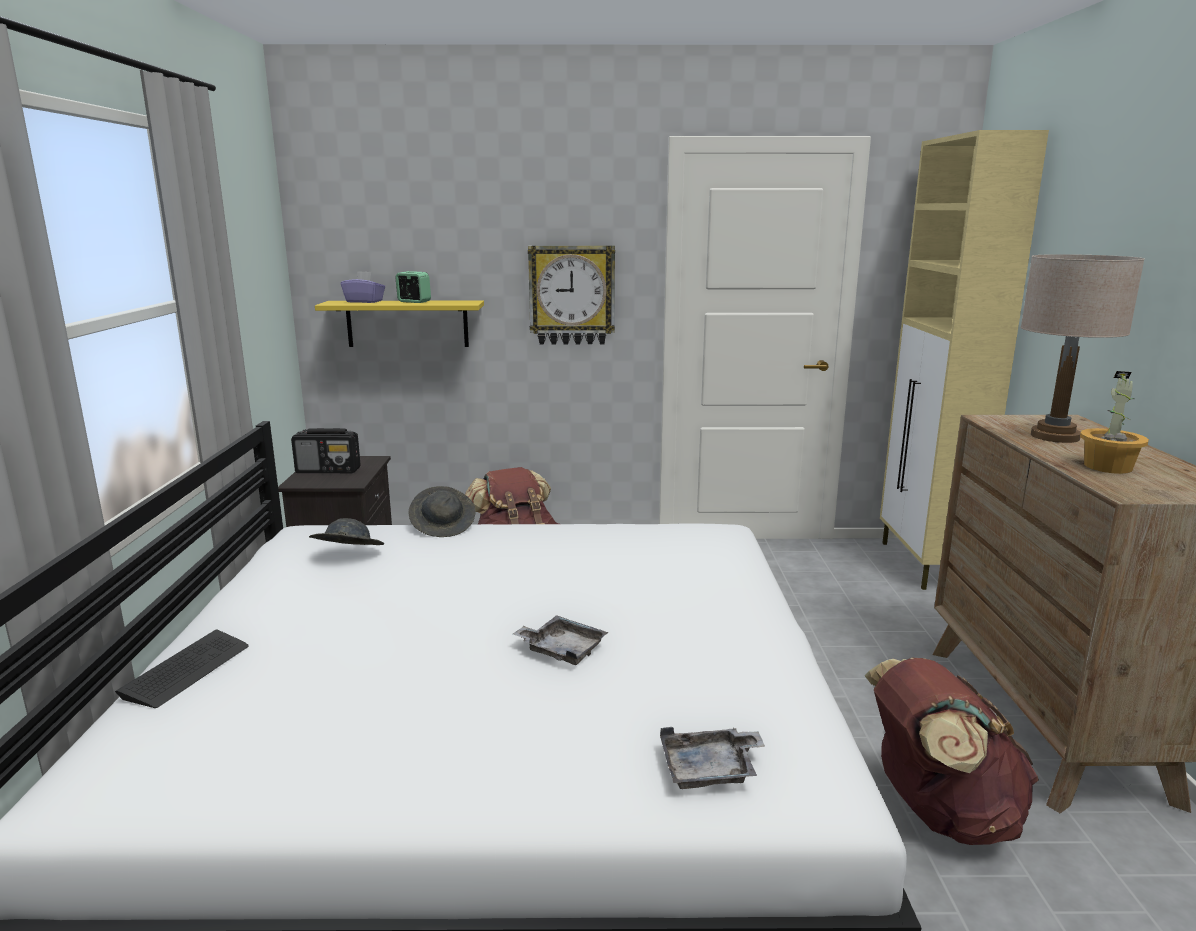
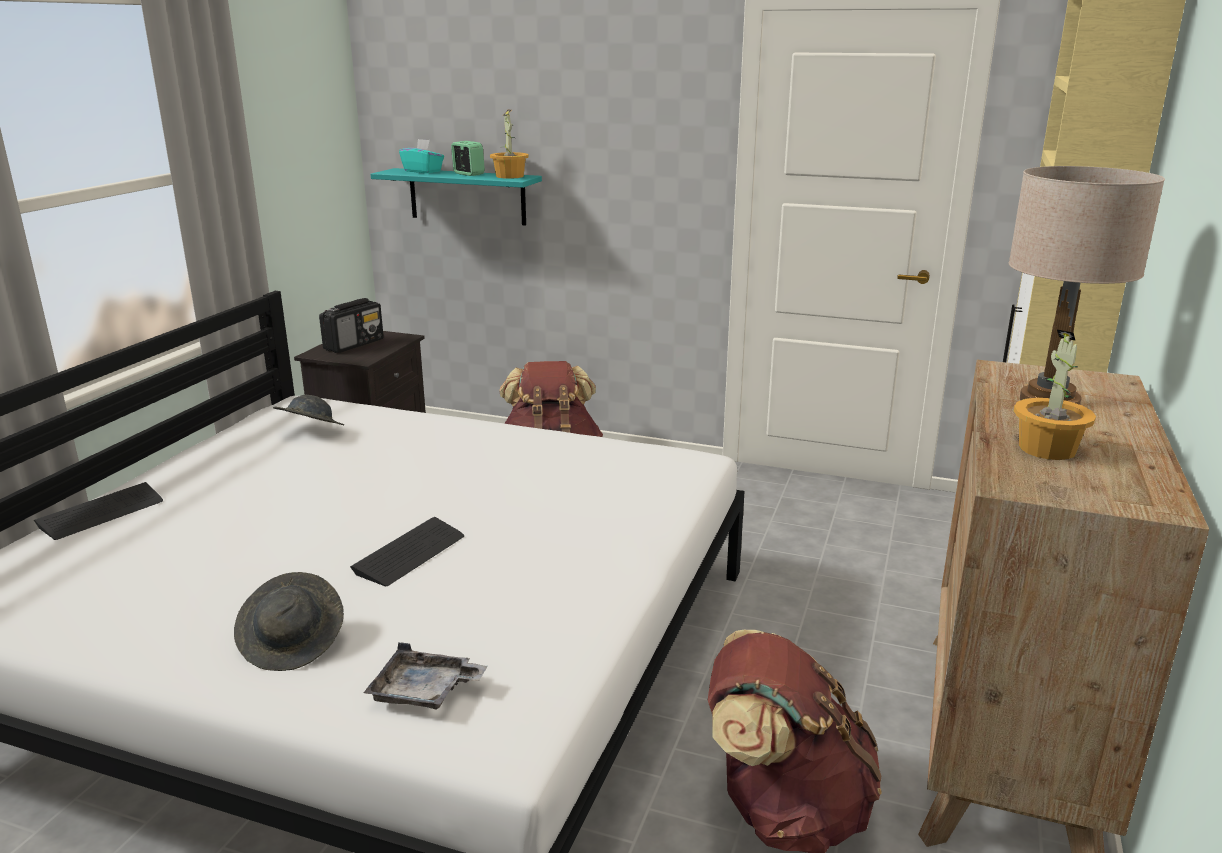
camera: 20 degrees right, 5 degrees up
(329, 470) = (354, 344): radio -> radio turned 75 degrees counterclockwise
(364, 301) = (423, 171): purple tissue box -> turquoise tissue box
(407, 323) = (467, 196): yellow shelf -> turquoise shelf
(443, 526) = (422, 415): grey hat -> grey hat (293, 642)
(457, 302) = (510, 176): none -> potted plant
(562, 649) = (410, 554): grey tray -> keyboard
(572, 295) = (633, 174): wall clock -> none

